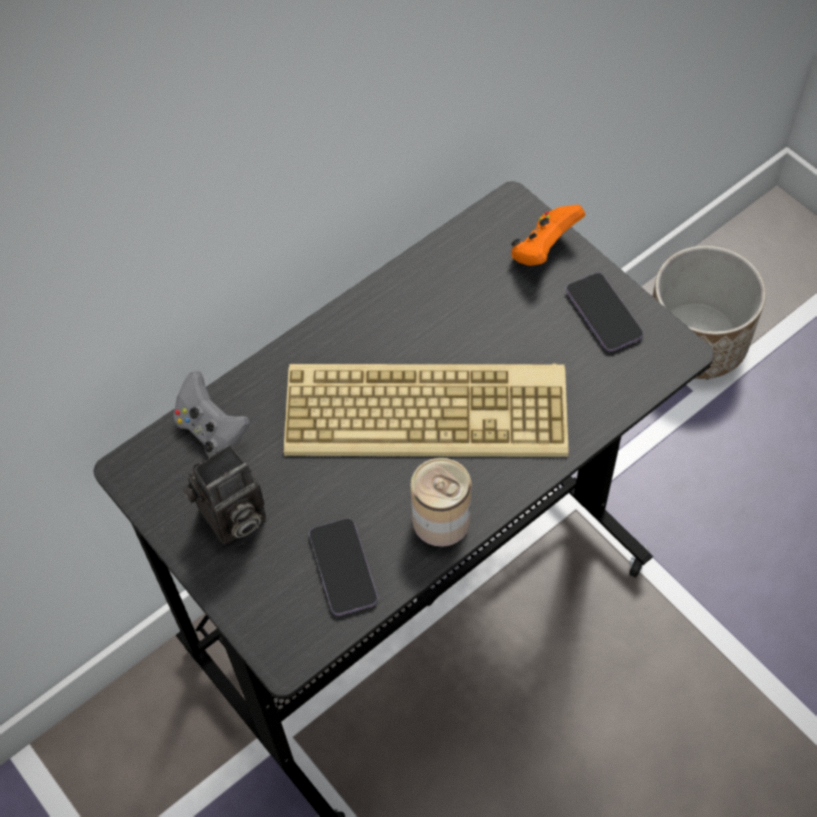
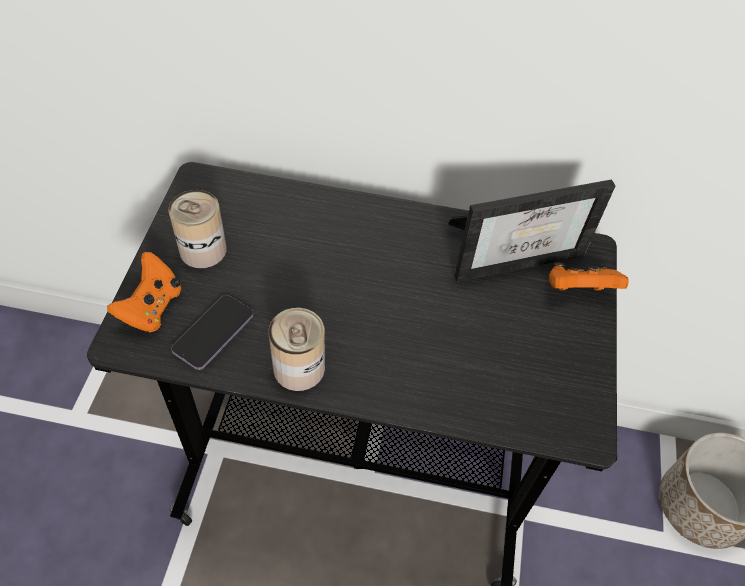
camera: 45 degrees right, 5 degrees down
(212, 430) = (260, 200): grey game controller -> none
(232, 519) = (203, 250): camera -> can
(266, 605) = (152, 307): none -> orange game controller
(428, 408) = (382, 304): keyboard -> none
(467, 265) = (517, 254): none -> picture frame
(603, 314) = (566, 362): phone -> none

